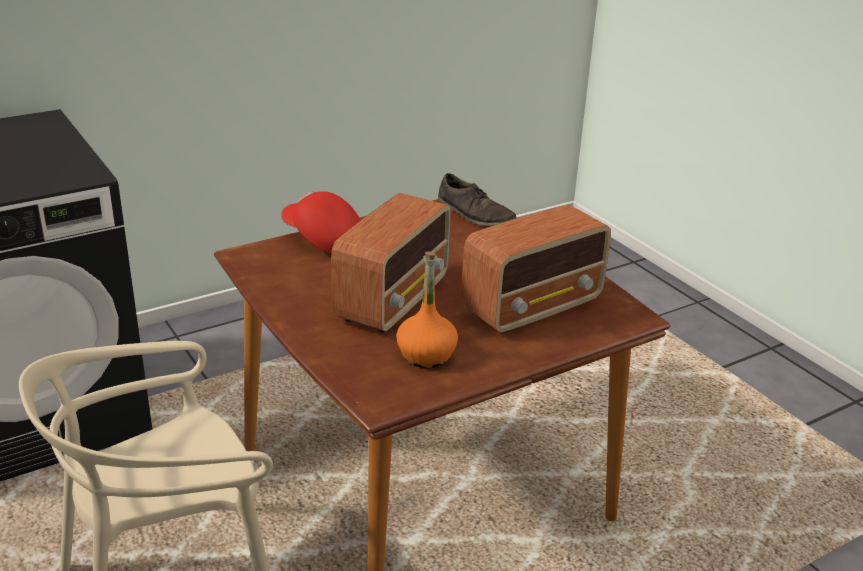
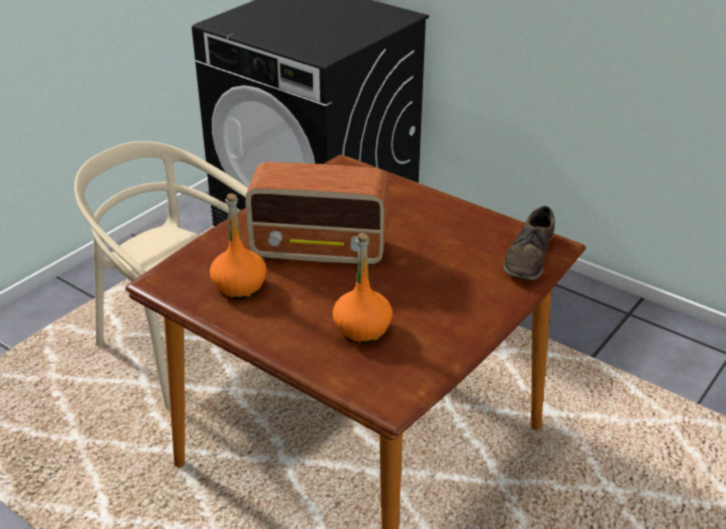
camera: 70 degrees right, 5 degrees up
(322, 240) = (397, 192): red cap -> none
(533, 307) = (362, 330): radio -> orange bottle

